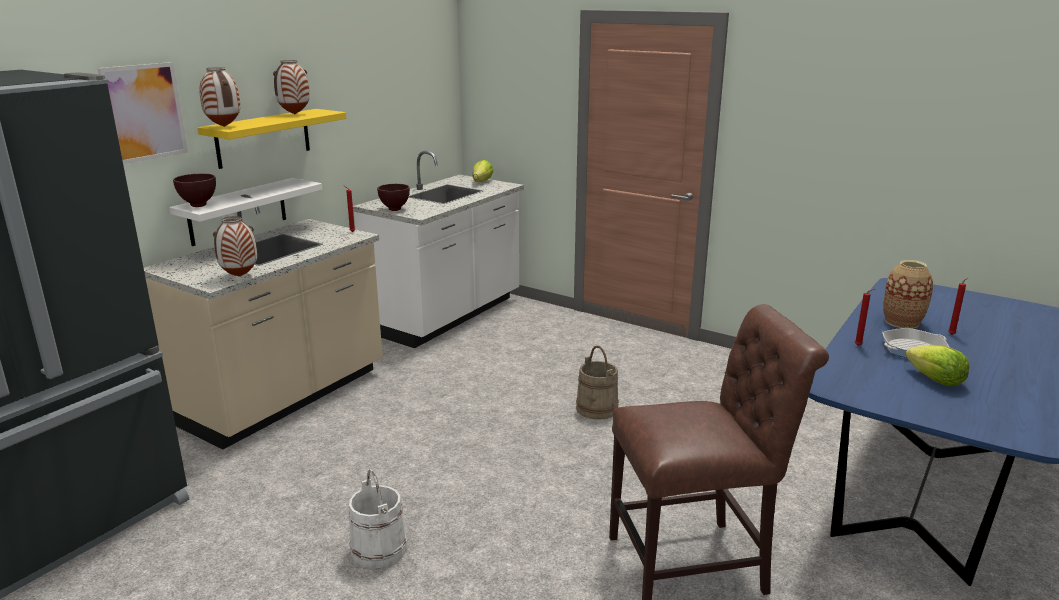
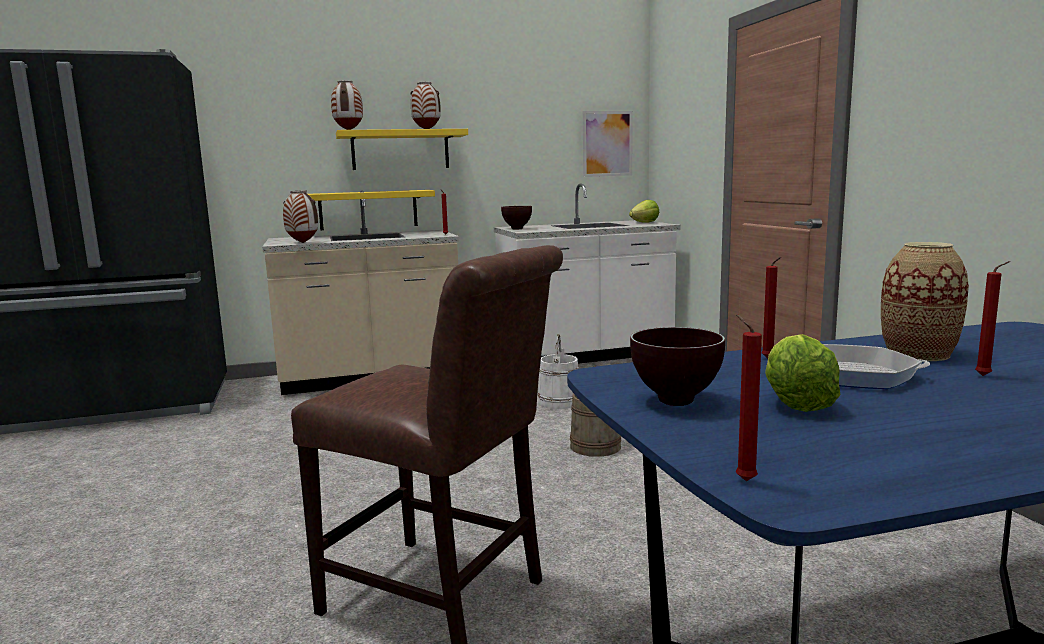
camera: 40 degrees right, 10 degrees down
(144, 112) = (289, 115): picture -> picture (607, 143)
(199, 205) = (319, 193): brown bowl -> brown bowl (678, 402)
(238, 211) = (368, 210): white shelf -> yellow shelf
(378, 549) = (242, 479): white bucket -> white bucket (558, 402)
(1013, 438) = (743, 480): none -> red candle

